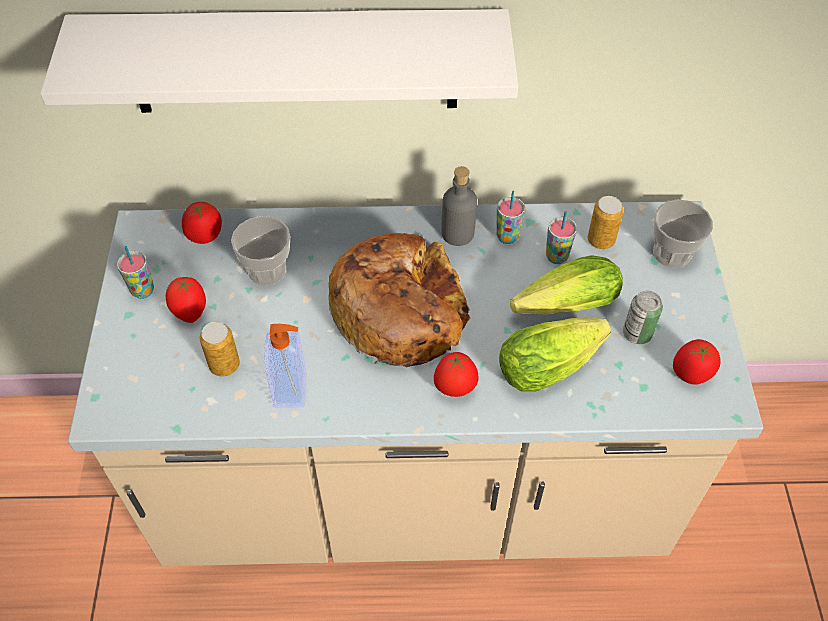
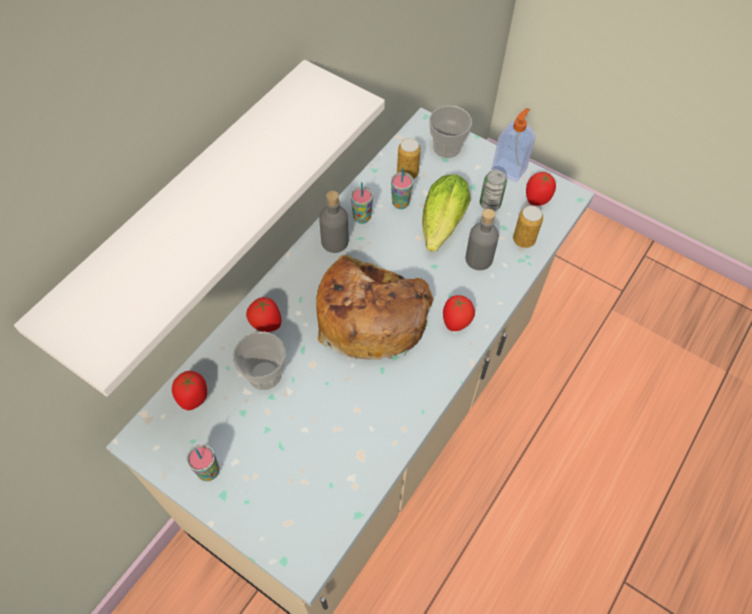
camera: 55 degrees left, 5 degrees up
(190, 312) = (259, 448): tomato -> tomato (266, 325)
(224, 365) = (327, 451): can -> can (523, 240)
(292, 389) = (383, 419): soap dispenser -> soap dispenser (509, 169)
(553, 364) = (478, 259): lettuce -> grey bottle

